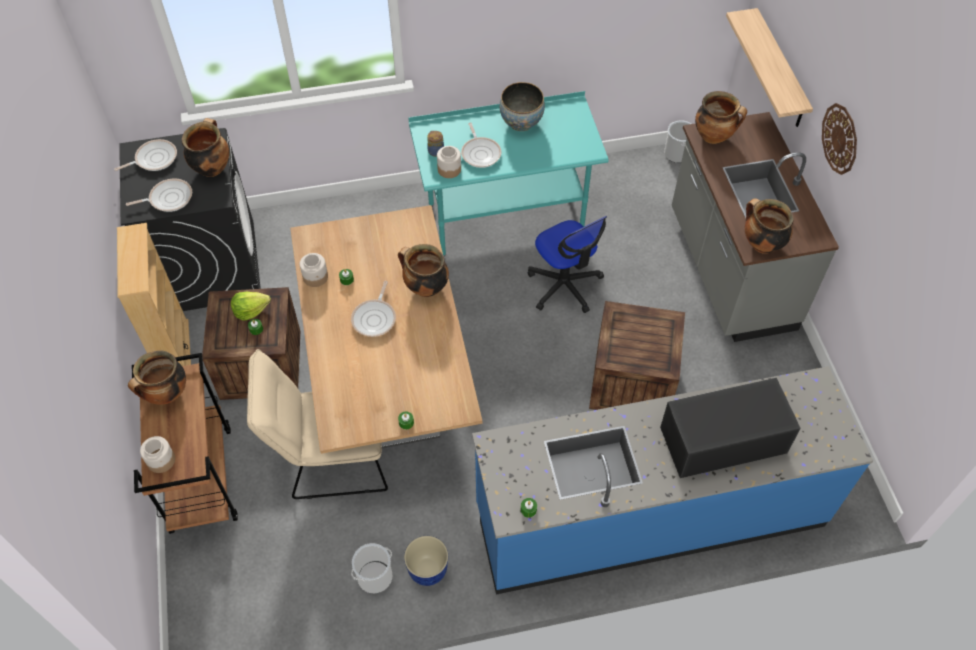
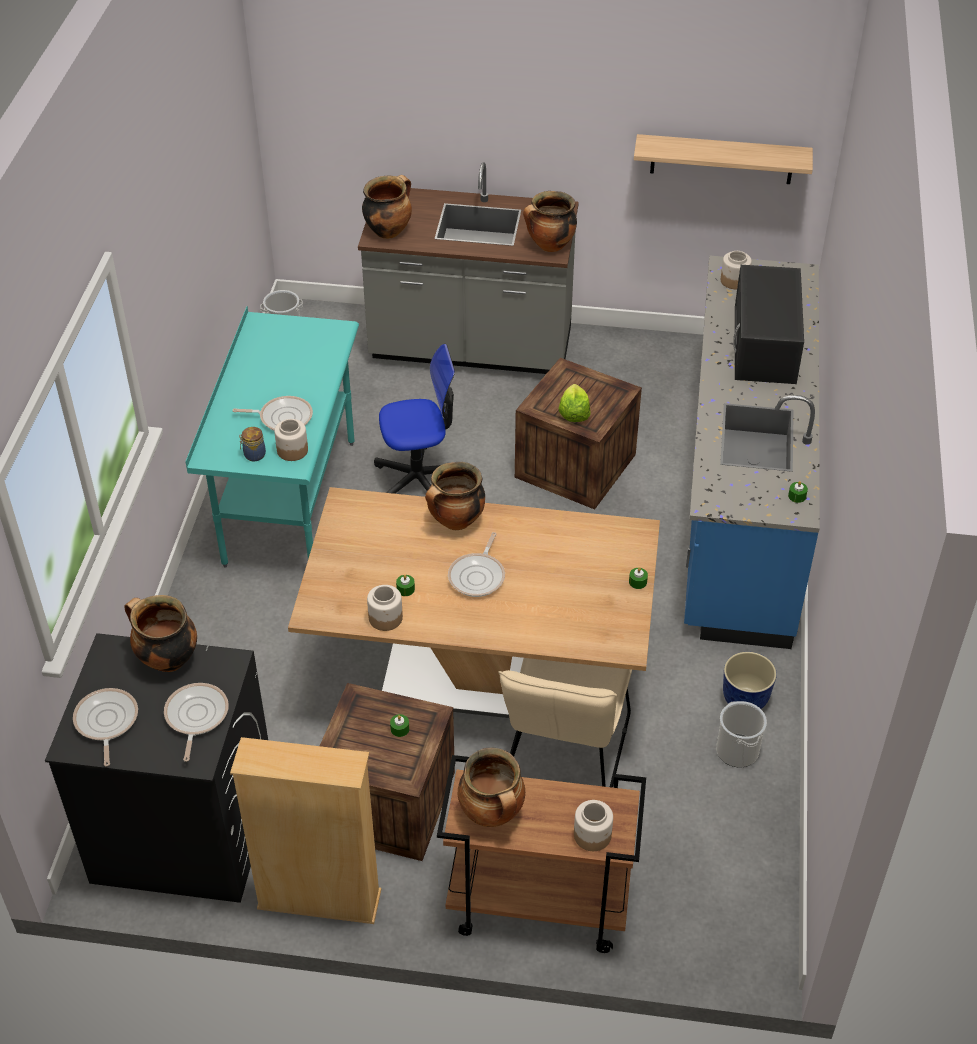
camera: 70 degrees left, 10 degrees down
(250, 310) = (365, 729): lettuce -> lettuce (573, 413)
(375, 318) = (478, 576): frying pan -> frying pan turned 75 degrees clockwise
(521, 123) = (256, 372): bowl -> none
(780, 70) = (365, 138): shelf -> shelf (722, 159)
(802, 395) = (734, 281): none -> jar
(840, 139) = (509, 116): wall clock -> none

